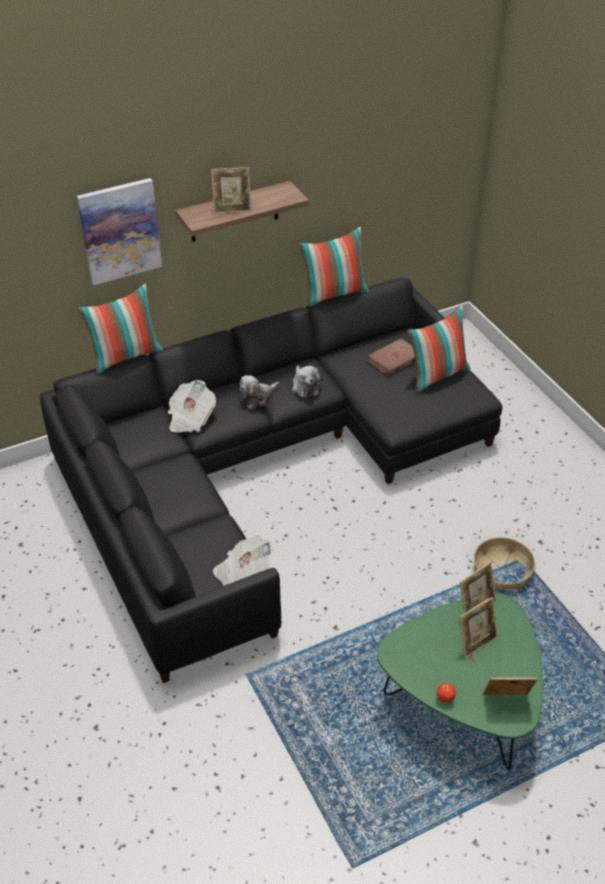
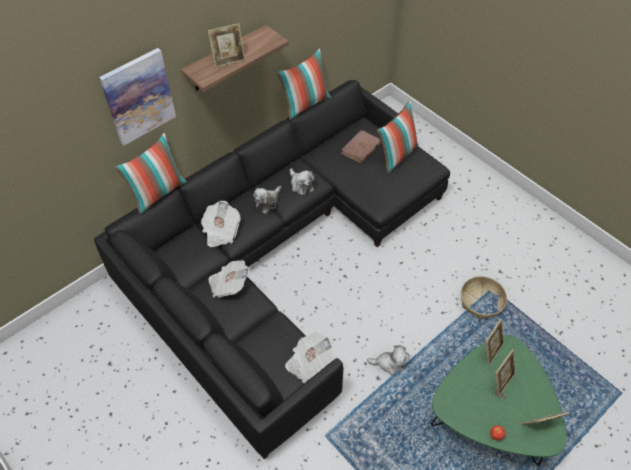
camera: 15 degrees left, 10 degrees up
(179, 474) = (229, 285): none -> newspaper
(356, 614) = (390, 363): none -> plush toy

